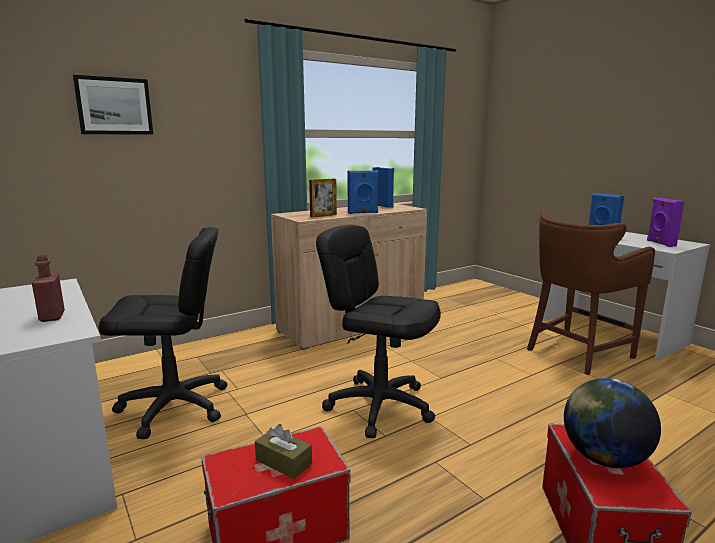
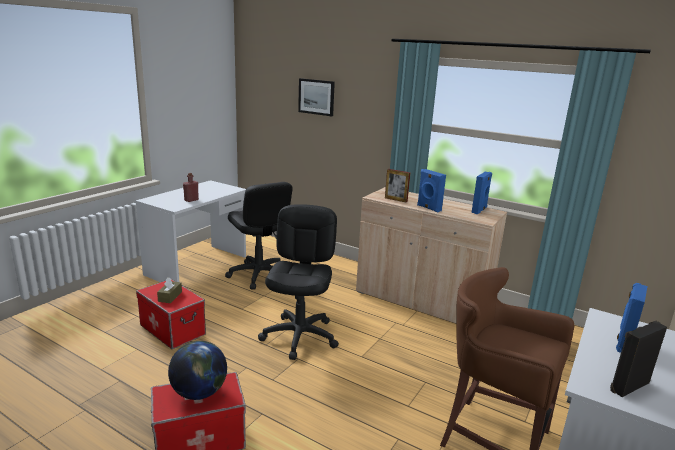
camera: 65 degrees right, 5 degrees up
(660, 243) = (628, 386): purple speaker -> black speaker

